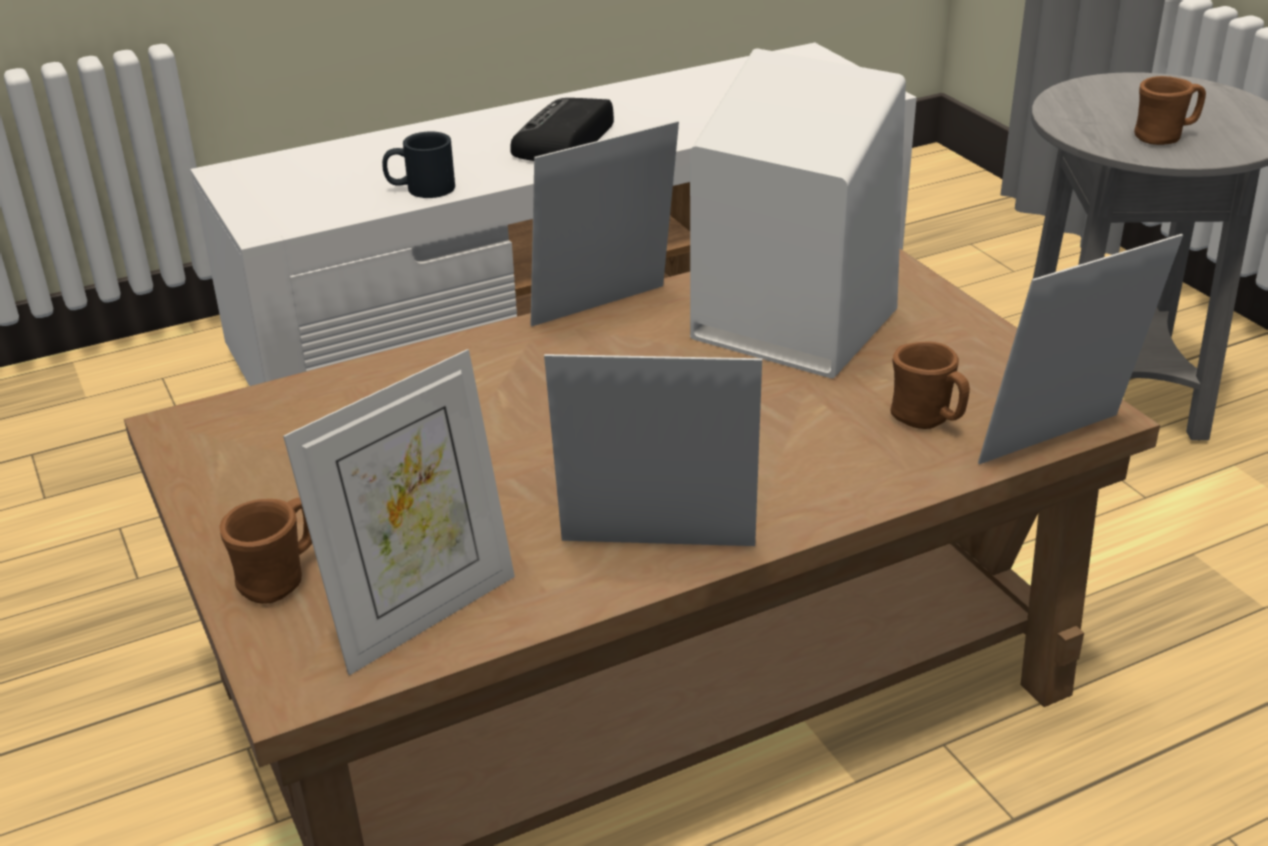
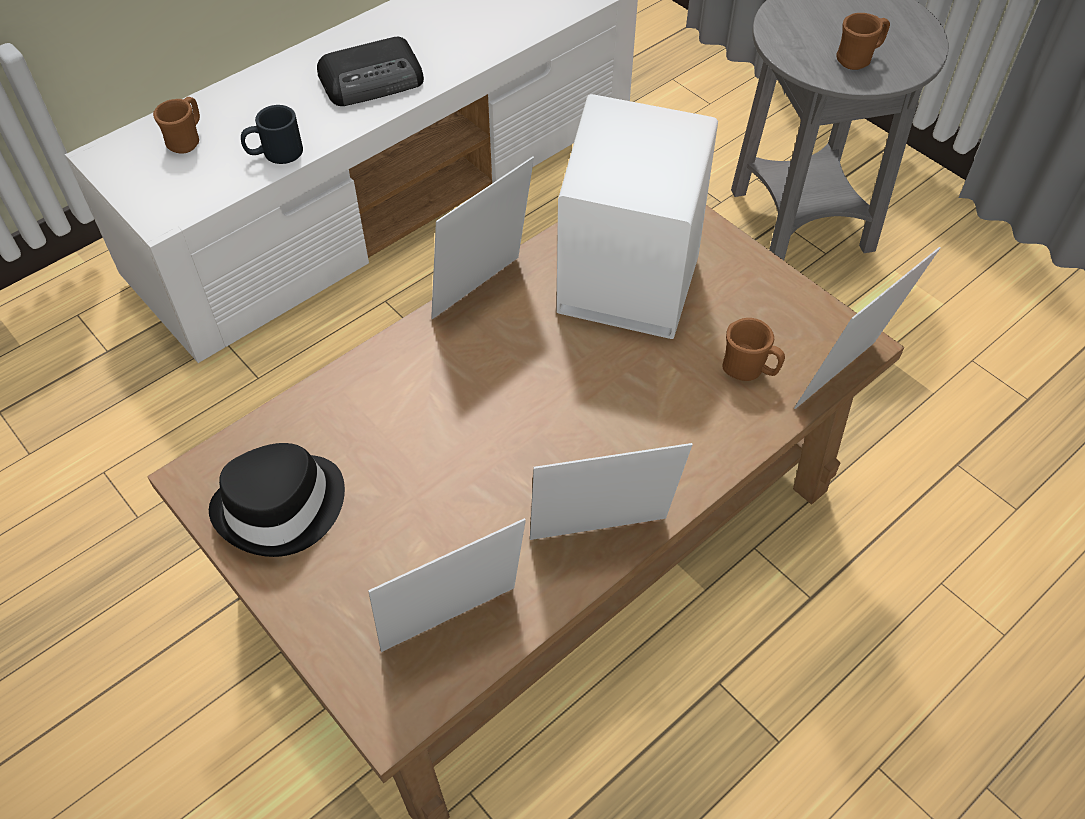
camera: 15 degrees left, 20 degrees up
(265, 467) = (282, 508): none -> black hat
(279, 579) = (338, 619): brown mug -> brown mug (187, 140)
(421, 613) = (455, 631): picture frame -> picture frame turned 150 degrees counterclockwise
(563, 142) = (374, 80): radio -> radio turned 120 degrees counterclockwise

